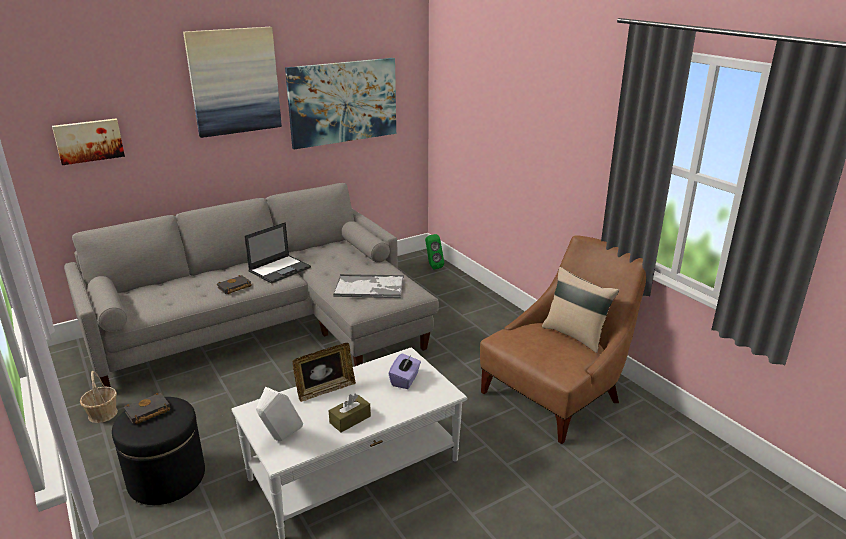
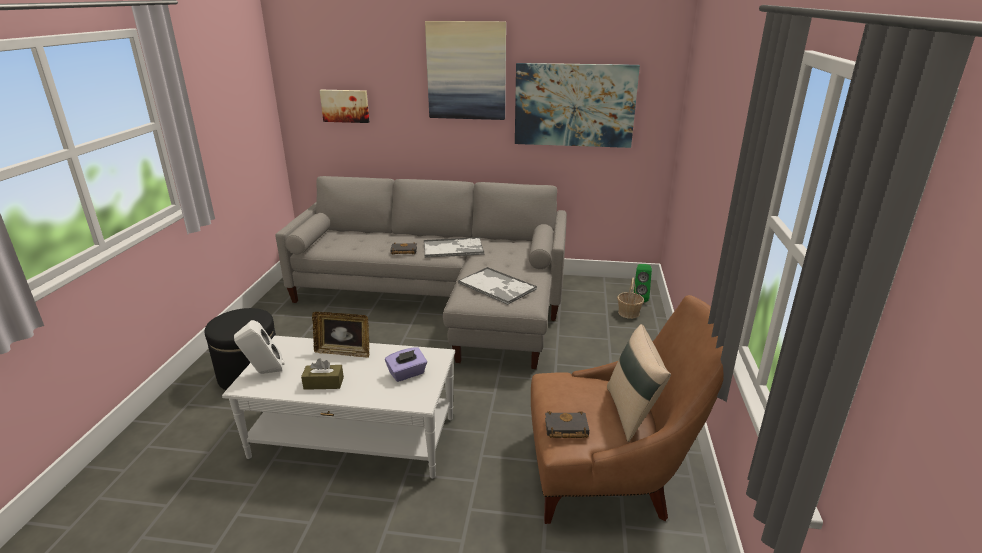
camera: 40 degrees right, 0 degrees up
(102, 414) = (274, 315): basket -> basket (628, 313)
(147, 412) = (240, 316): black book -> black book (565, 429)
(280, 269) = (454, 248): laptop -> tray

